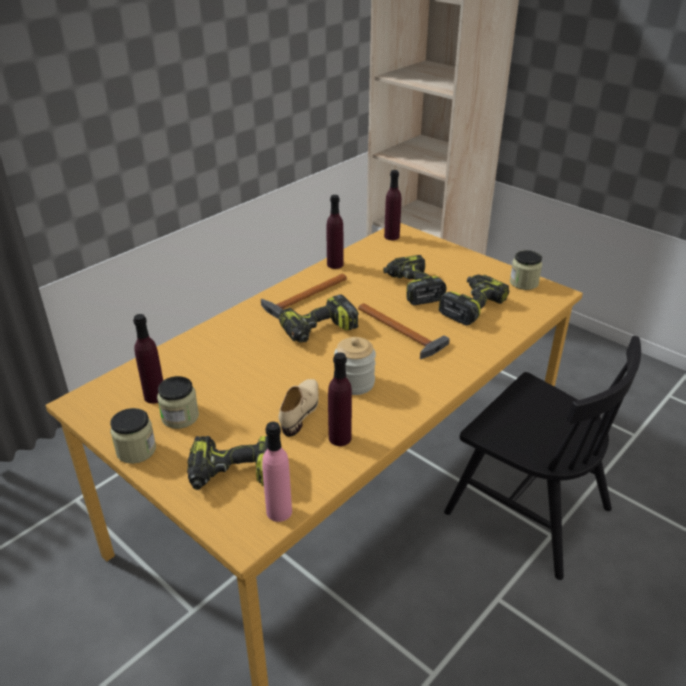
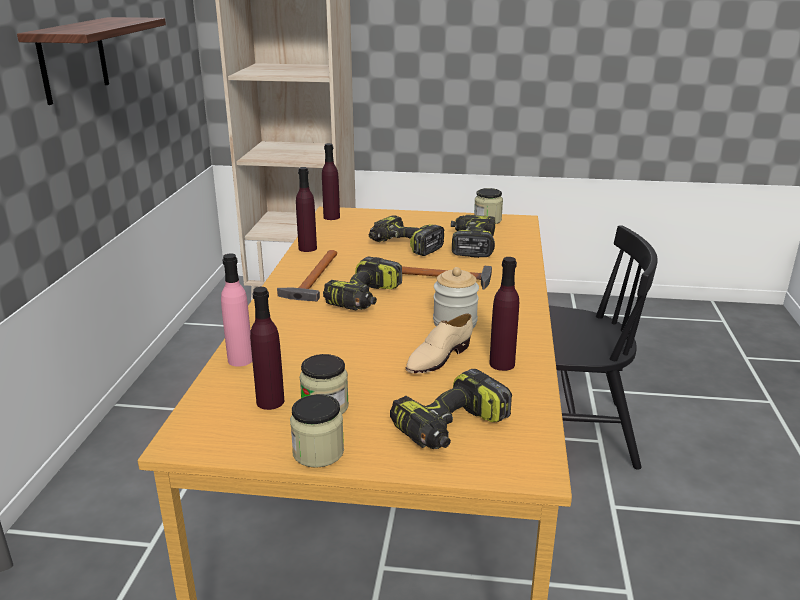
camera: 35 degrees left, 10 degrees down
(211, 60) = (73, 59): none -> shelf
(279, 511) = (533, 436): pink bottle -> pink bottle (240, 360)
(301, 410) = (438, 358): beige shoe -> beige shoe turned 120 degrees counterclockwise

